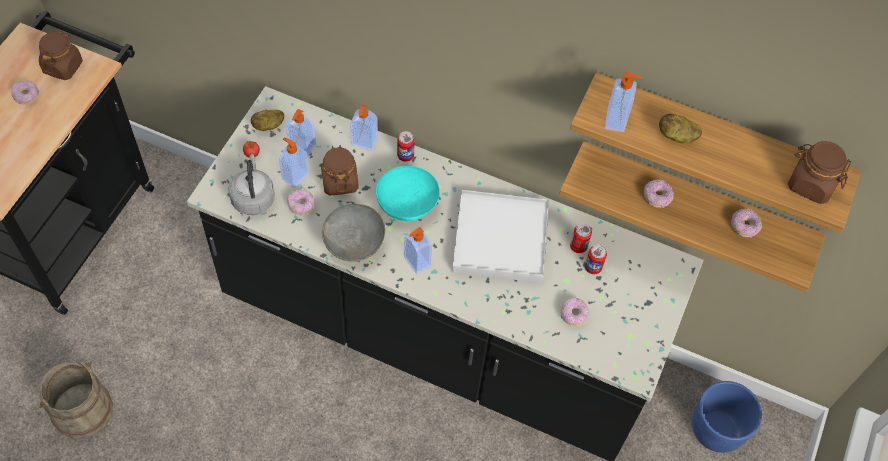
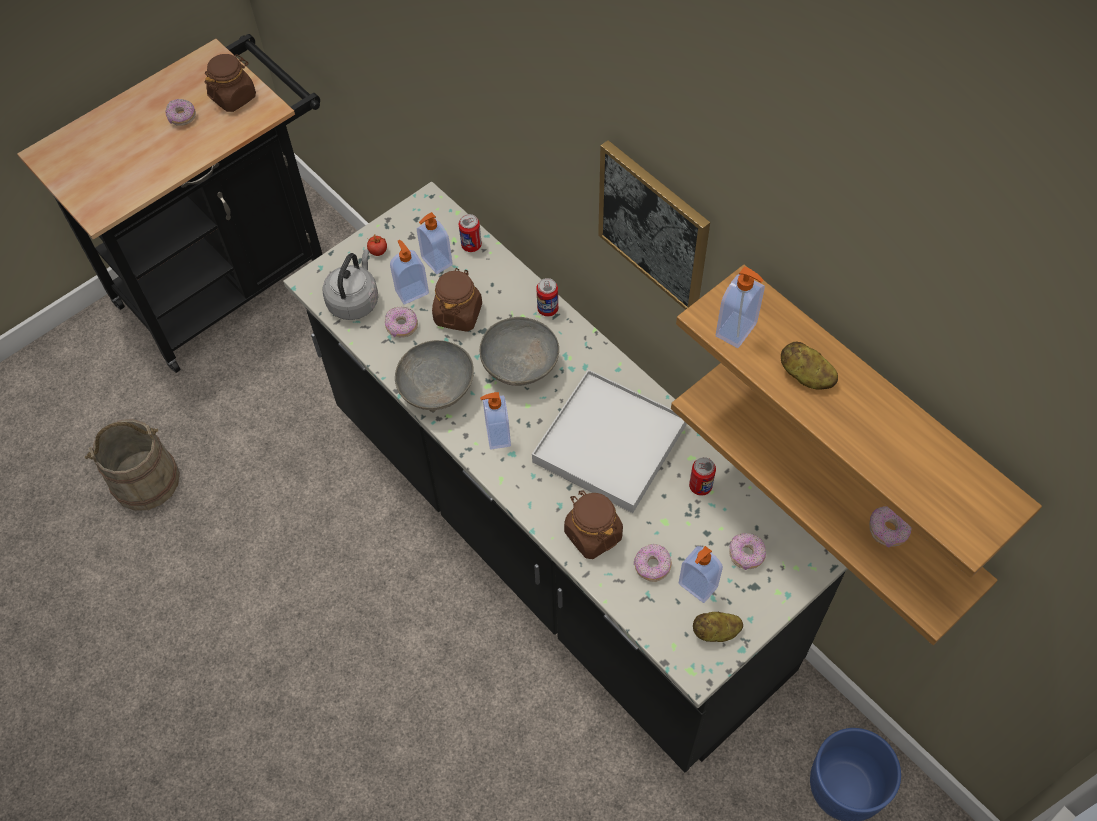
camera: 30 degrees right, 0 degrees up
(268, 125) = (412, 226): potato -> potato (716, 632)
(364, 143) = (508, 279): soap dispenser -> soap dispenser (697, 586)
(406, 206) = (518, 367): turquoise bowl -> grey bowl
(506, 65) = (654, 226): none -> picture
(593, 267) = (706, 518): can -> can (471, 245)
(657, 197) = (790, 453): donut -> donut (746, 555)
(810, 184) = (958, 498): brown jar -> brown jar (592, 534)

